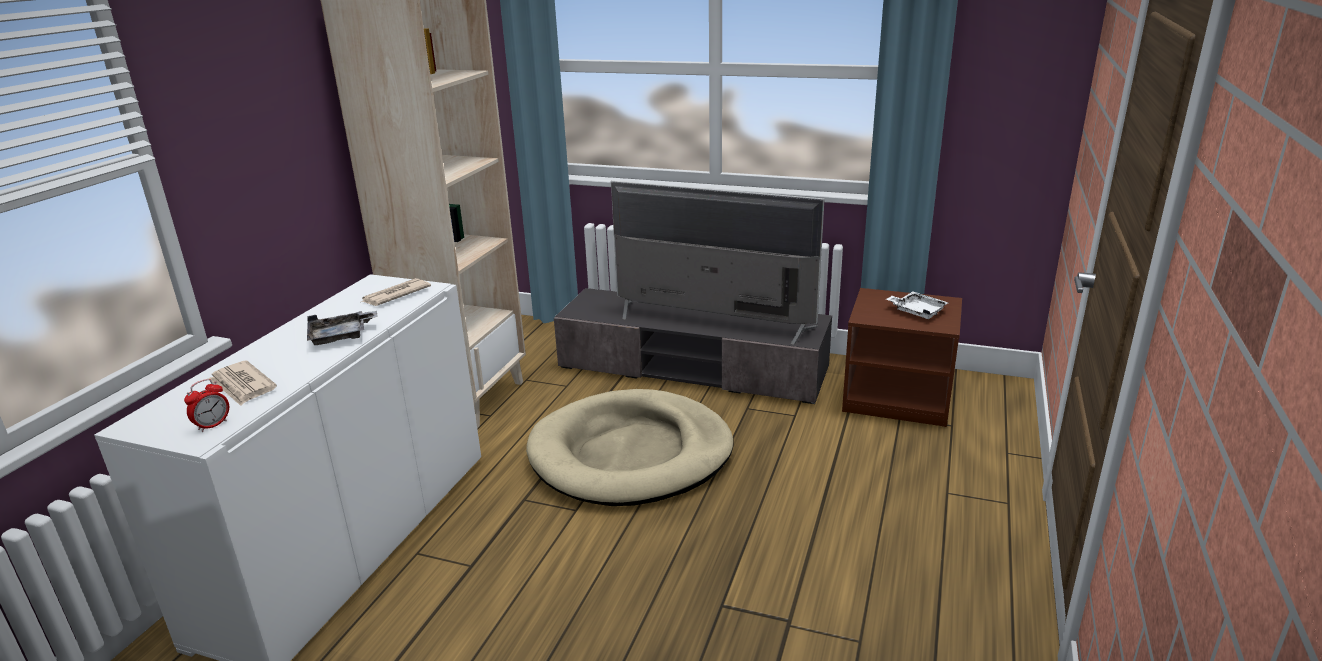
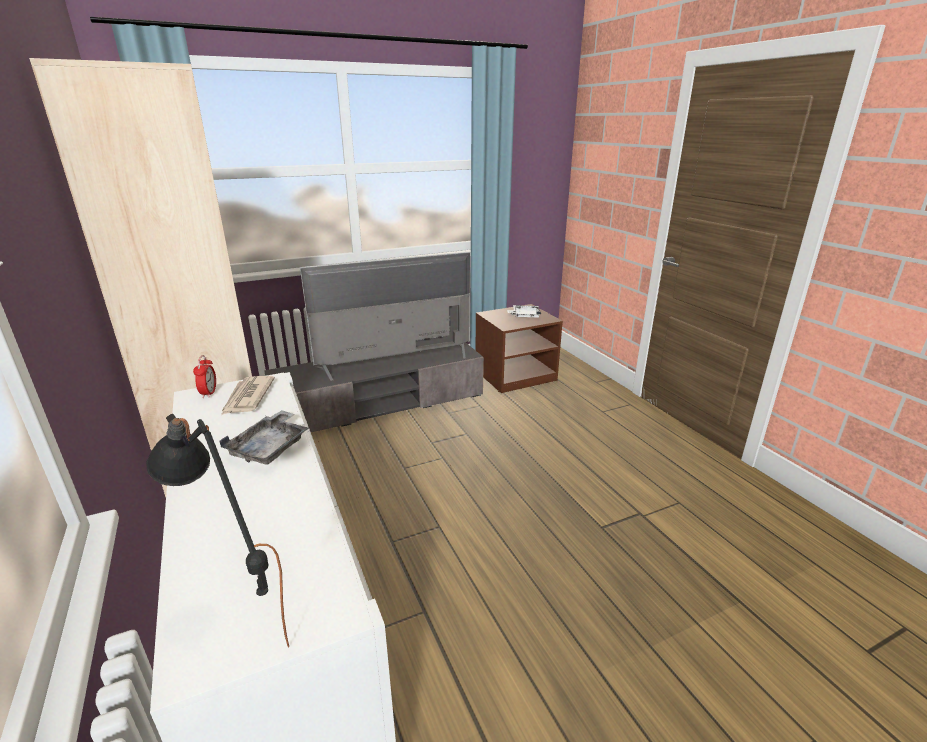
camera: 45 degrees left, 0 degrees up
(166, 422) = (241, 626): none -> black table lamp
(213, 425) = (315, 590): alarm clock -> alarm clock (209, 393)
(242, 386) = (259, 538): newspaper -> none
(631, 454) = (420, 472): beige dog bed -> none

